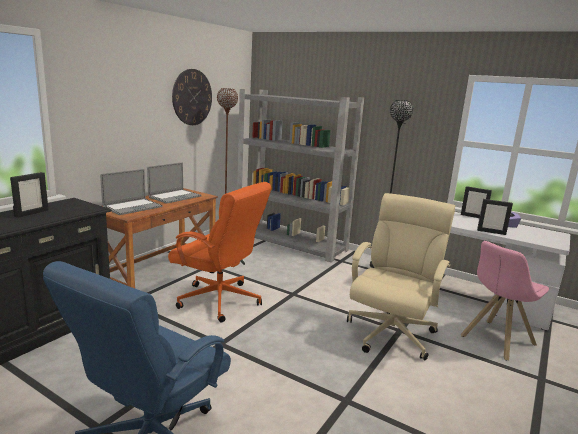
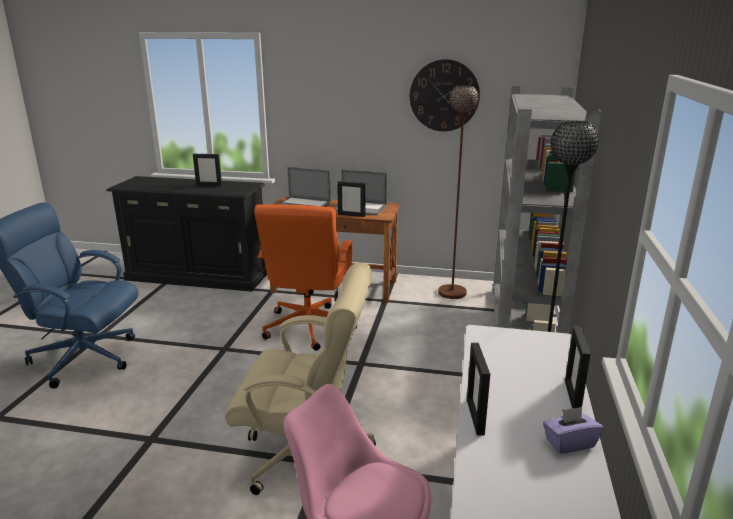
camera: 70 degrees right, 5 degrees up
(188, 201) = (351, 215): none -> picture frame

